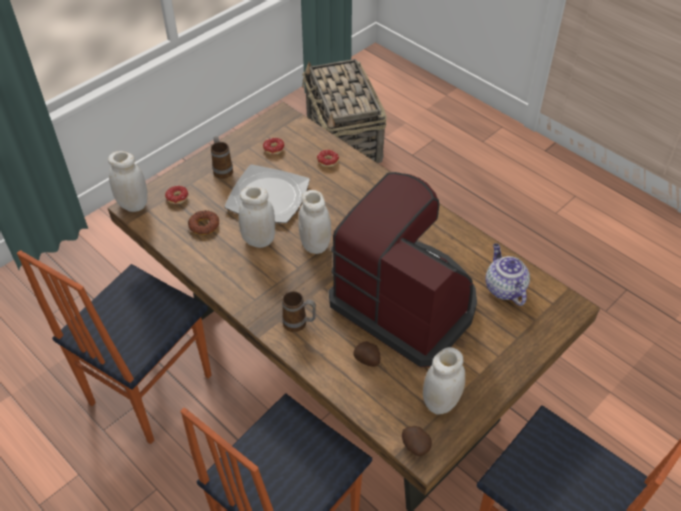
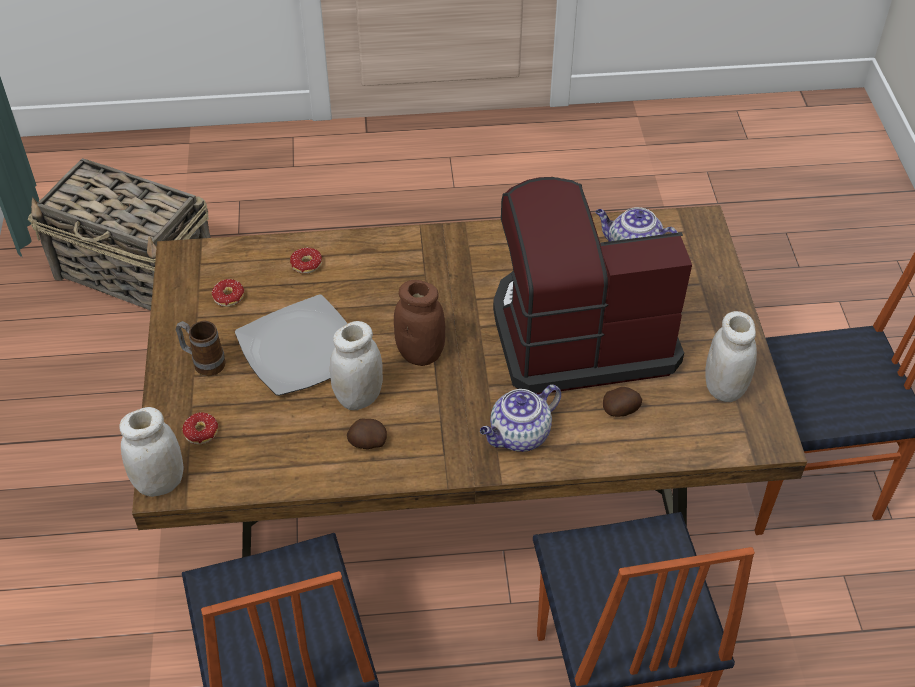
camera: 50 degrees left, 0 degrees up
(204, 225) = (278, 433): donut -> none
(299, 324) = (519, 436): mug -> teapot
(315, 245) = (420, 354): white jar -> brown jar
(414, 445) = (756, 441): potato -> potato (367, 443)

